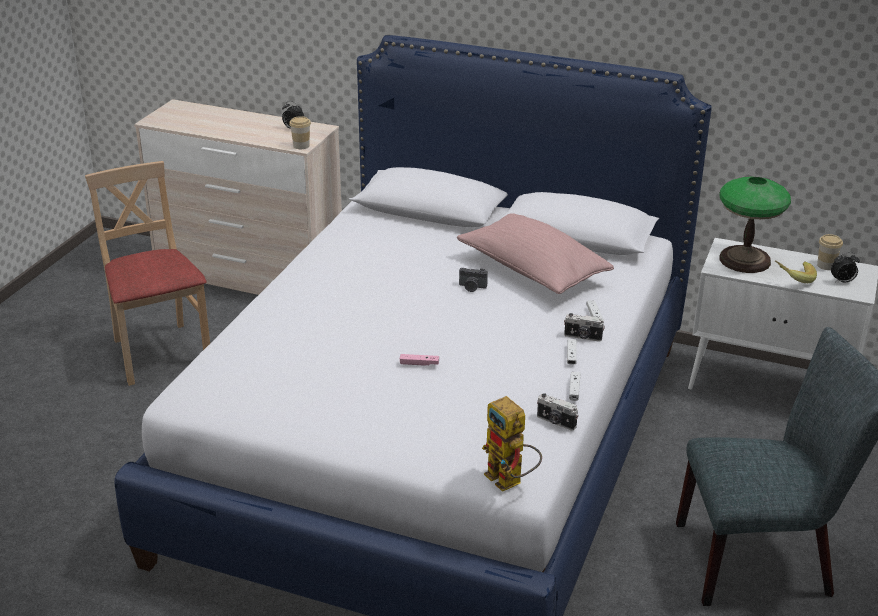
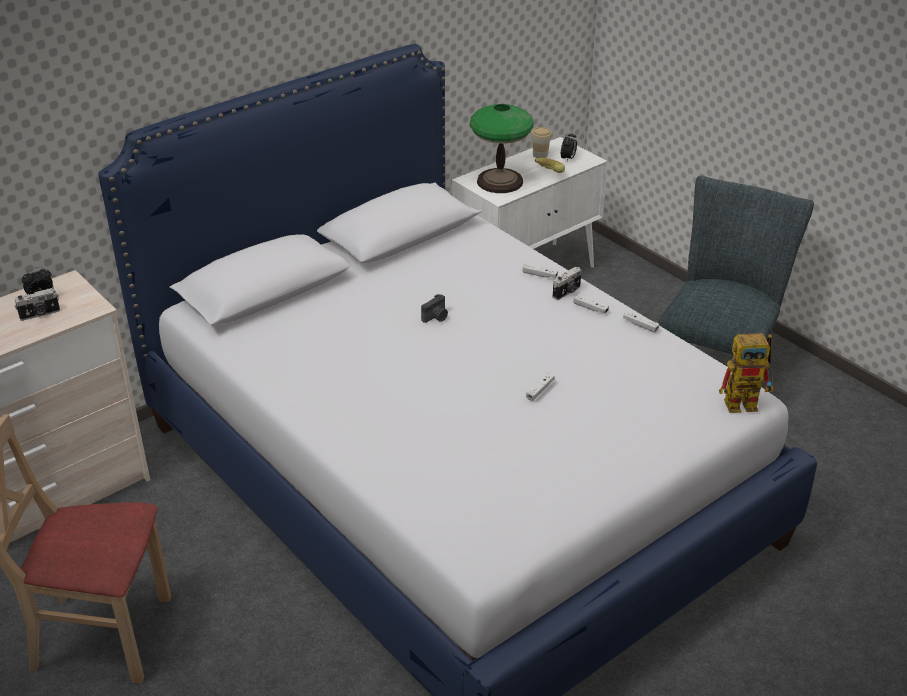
camera: 60 degrees left, 5 degrees up
(301, 146) = (93, 307): cup -> none
(419, 364) = (540, 390): pink game controller -> white game controller
(532, 271) = (439, 277): pink pillow -> none
(555, 422) = (680, 351): camera -> camera (40, 314)

